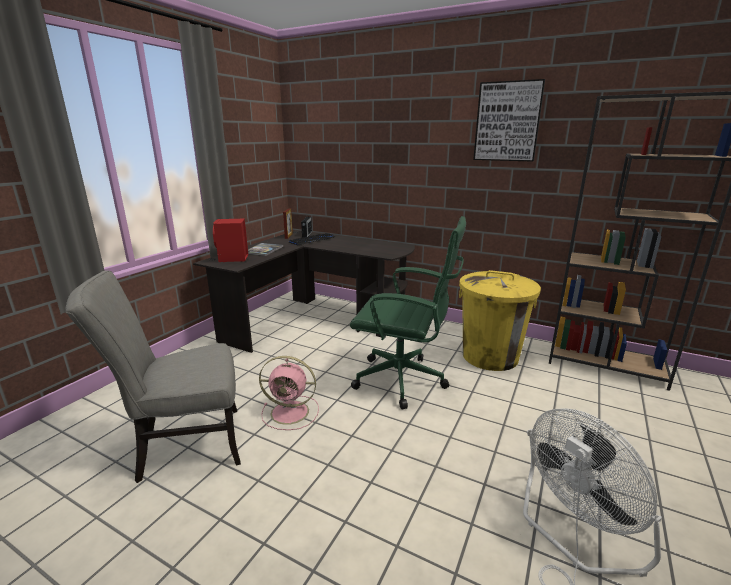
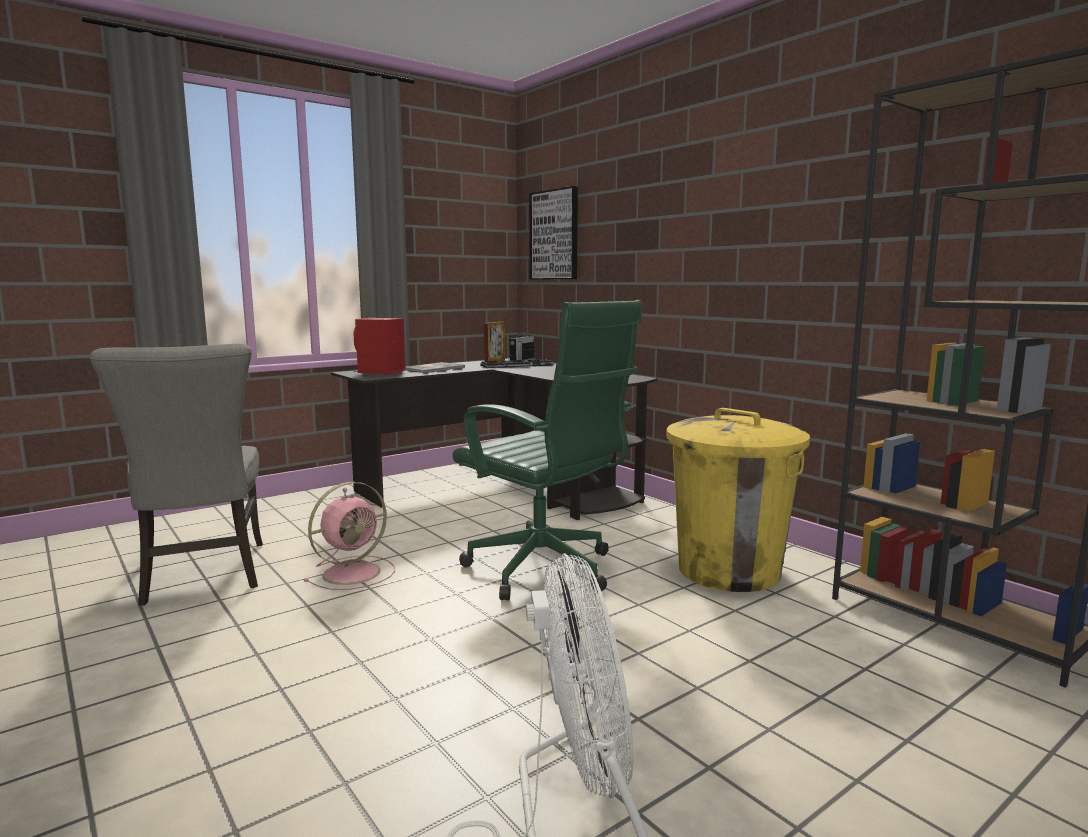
camera: 25 degrees right, 10 degrees down
(183, 446) = (202, 576): grey chair -> grey chair turned 120 degrees counterclockwise
(291, 412) = (354, 572): pink fan -> pink fan turned 75 degrees counterclockwise
(507, 122) = (791, 166): picture -> picture (554, 235)

